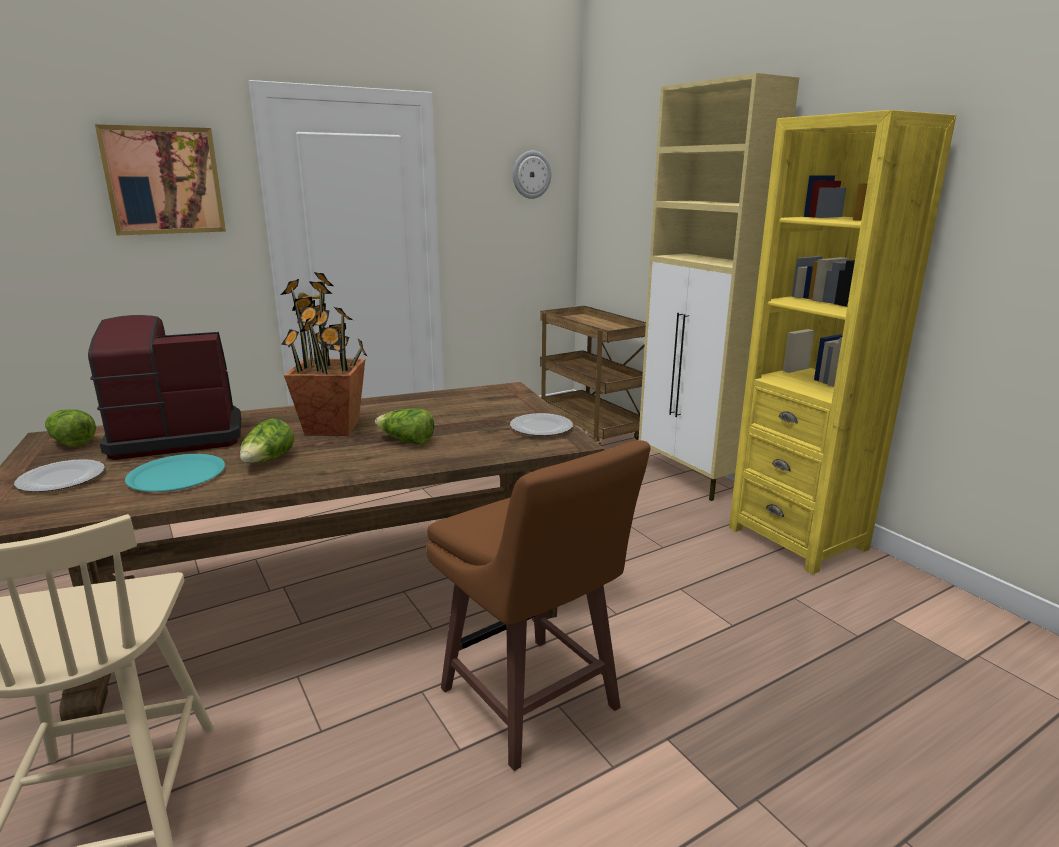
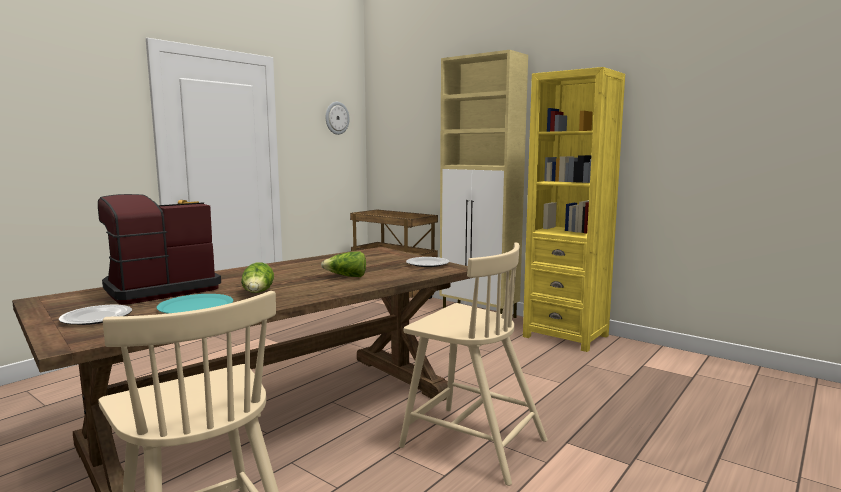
camera: 20 degrees left, 10 degrees down
(71, 442) = (67, 300): lettuce -> none
(163, 181) = (76, 108): picture -> none
(332, 428) = (281, 276): potted plant -> none
(531, 702) = (471, 442): brown stool -> beige chair

